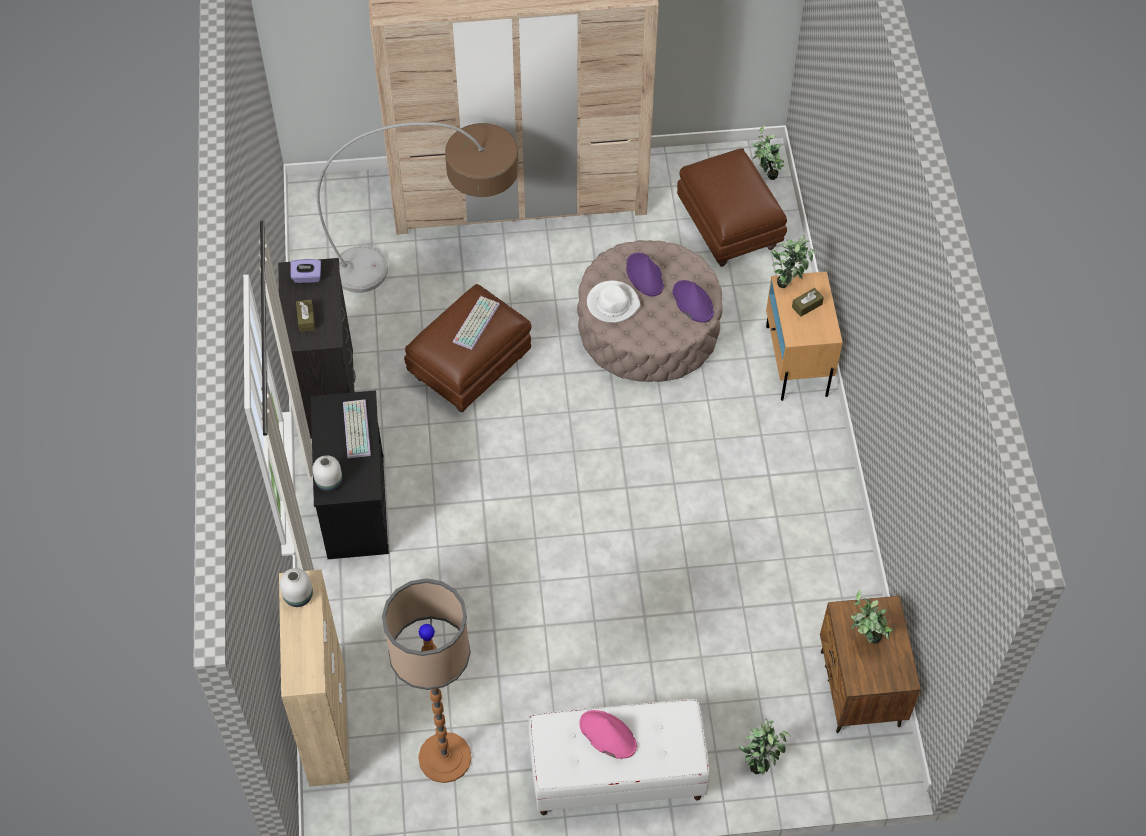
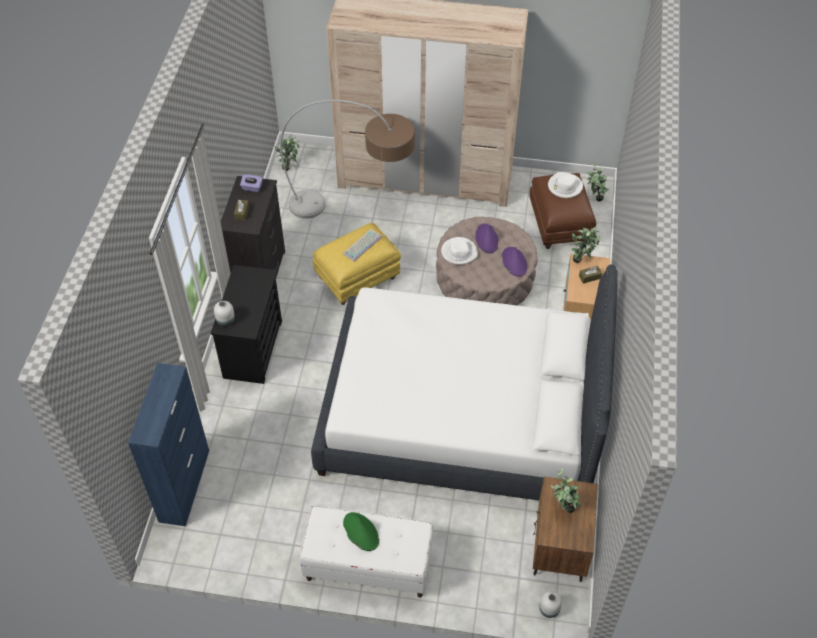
camera: 15 degrees right, 5 degrees down
(299, 596) = (164, 380): white vase -> white vase (549, 609)
(327, 725) = (184, 485): beige cabinet -> blue cabinet
(355, 428) = (255, 291): keyboard -> none
(444, 757) = (254, 525): floor lamp -> none
(470, 367) = (358, 278): brown ottoman -> yellow ottoman
(607, 735) = (360, 532): pink hat -> green hat
(677, 536) = (462, 415): none -> white bed
(731, 175) = (564, 187): none -> white hat
(760, 762) = (472, 581): potted plant -> potted plant (289, 166)

